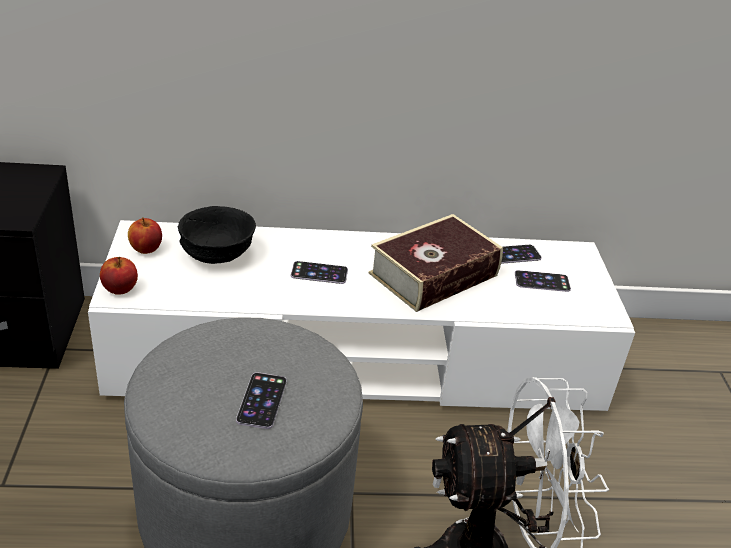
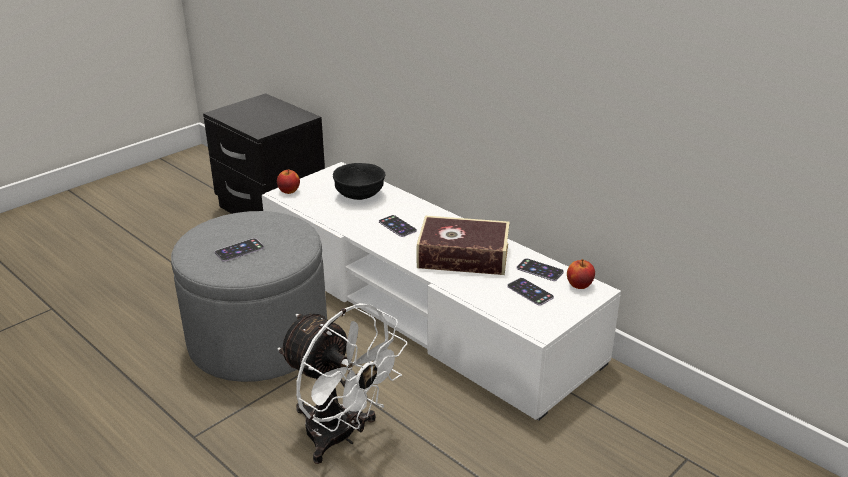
camera: 50 degrees right, 5 degrees down
(146, 249) = (330, 179): apple -> apple (579, 285)

